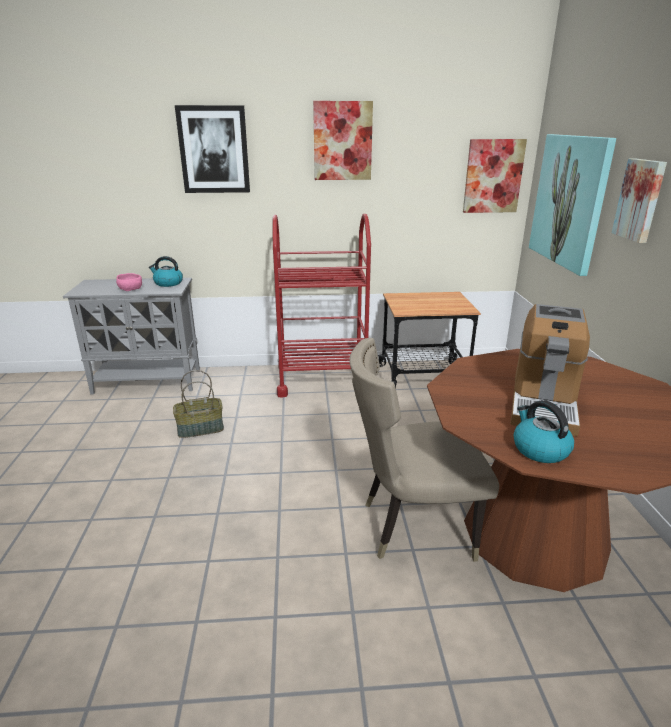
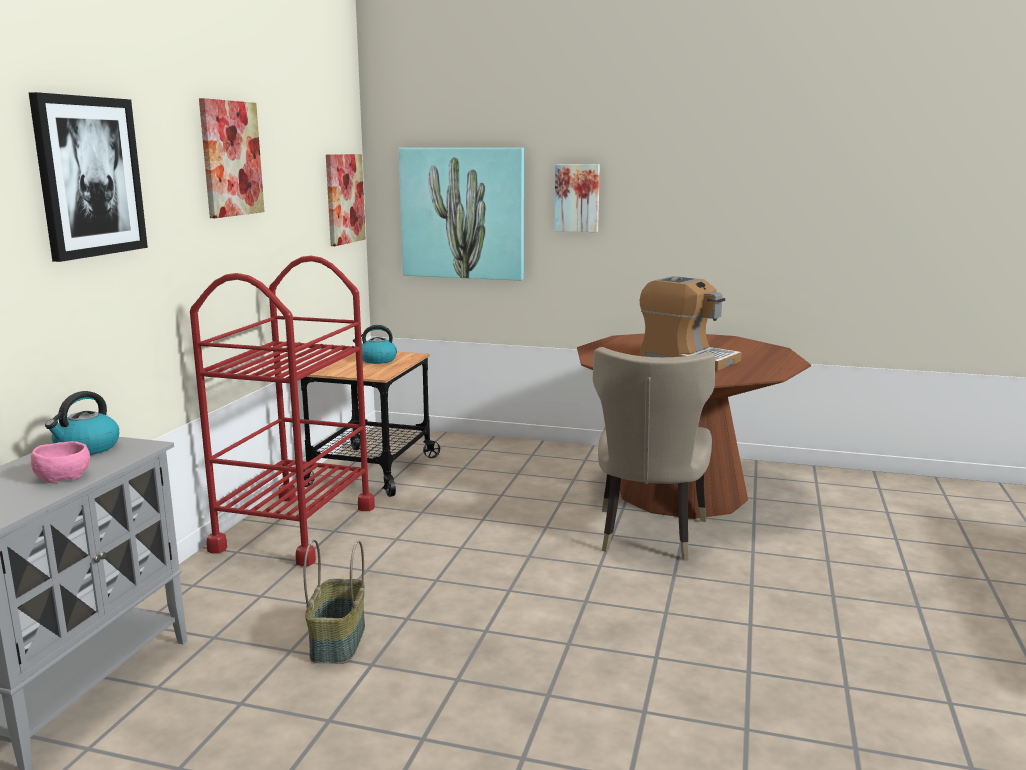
camera: 70 degrees left, 10 degrees down
(539, 449) = (755, 371): kettle -> kettle (377, 360)

